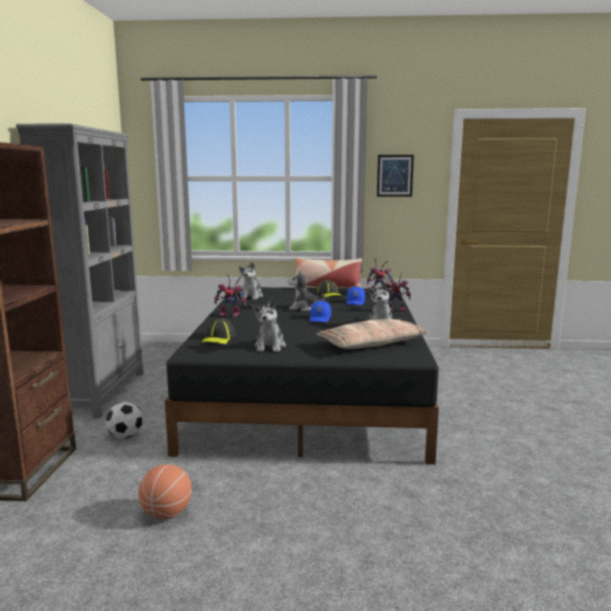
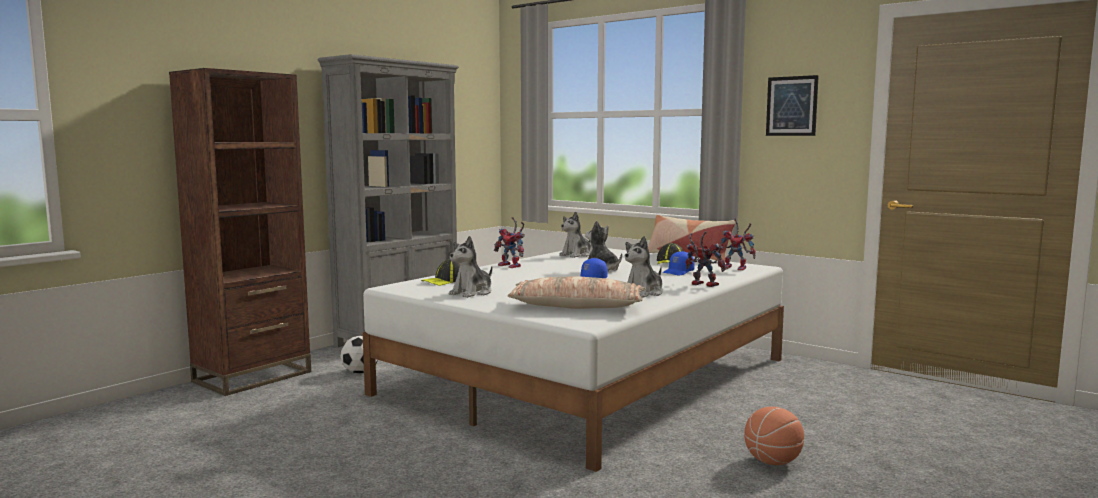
camera: 35 degrees right, 5 degrees down
(167, 513) = (294, 432): basketball -> basketball (773, 462)
(310, 392) = (589, 376): black bed -> white bed

